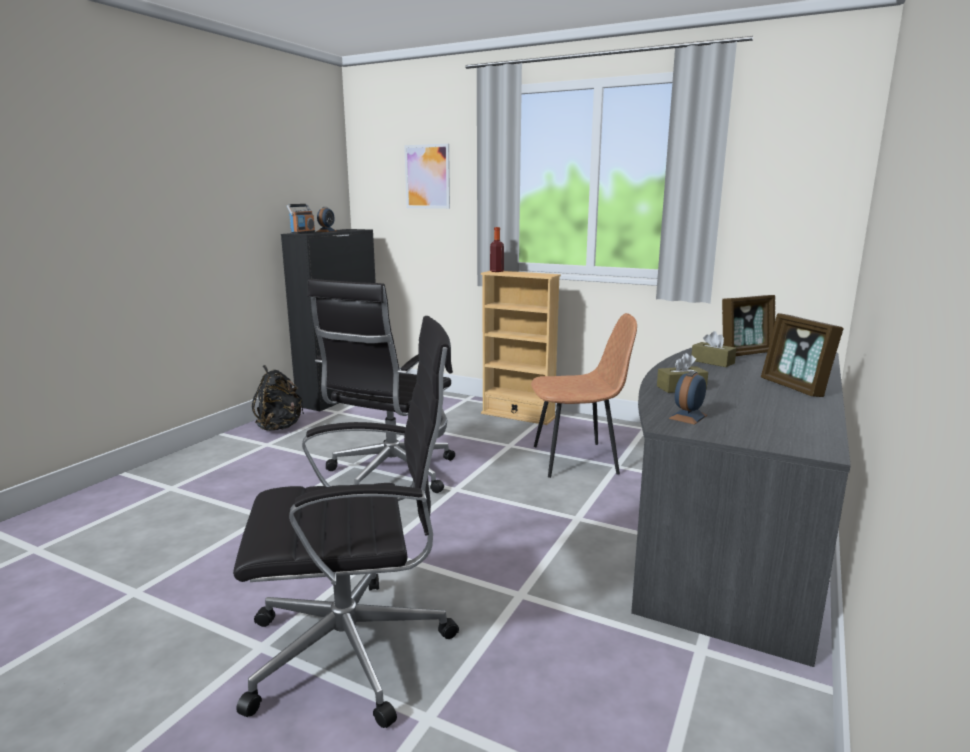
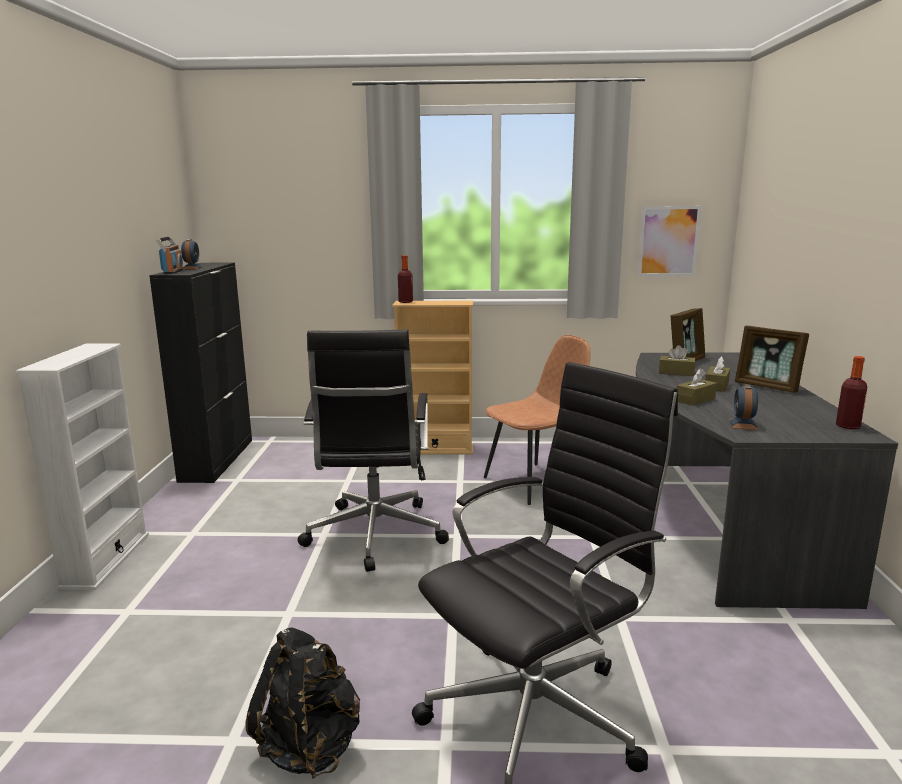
camera: 25 degrees left, 0 degrees up
(196, 451) = (106, 560): none -> white bookcase
(279, 427) = (184, 510): black backpack -> black backpack (310, 745)
(427, 176) = (301, 201): picture -> picture (668, 241)
(733, 379) = (716, 386): none -> brown tissue box
(817, 438) = (848, 426): none -> bottle

